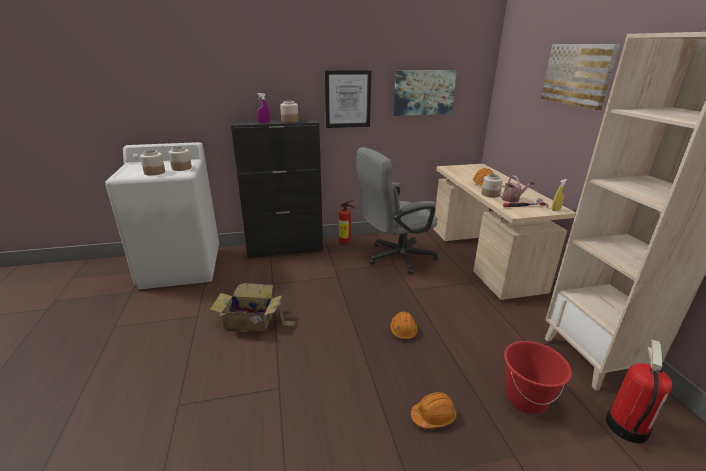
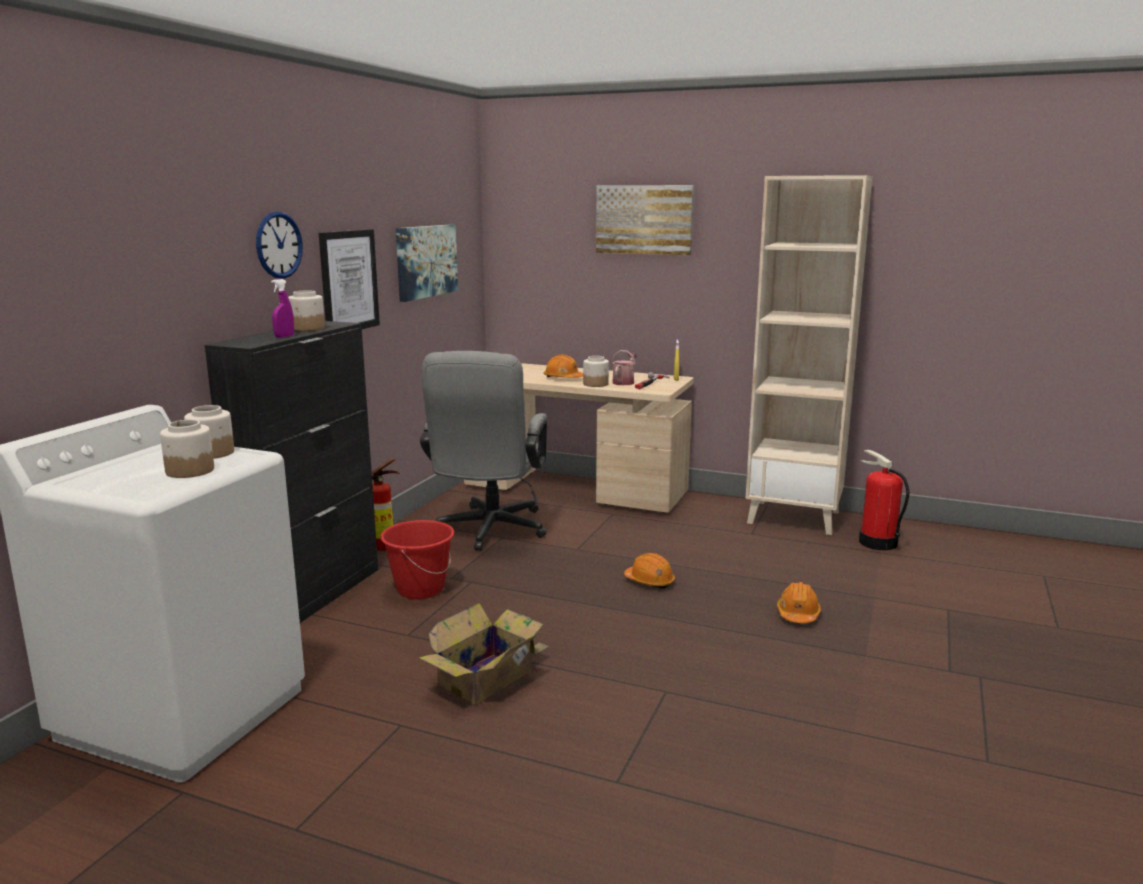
camera: 55 degrees left, 10 degrees down
(292, 75) = (279, 245): none -> wall clock
(526, 399) = (815, 565): red bucket -> red bucket (420, 589)

